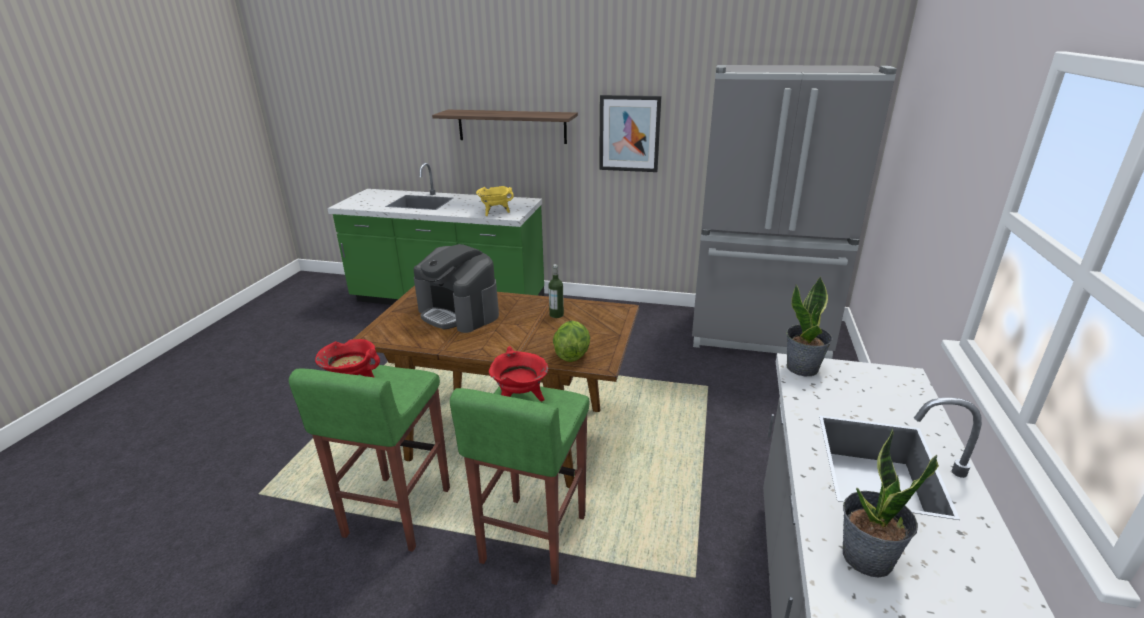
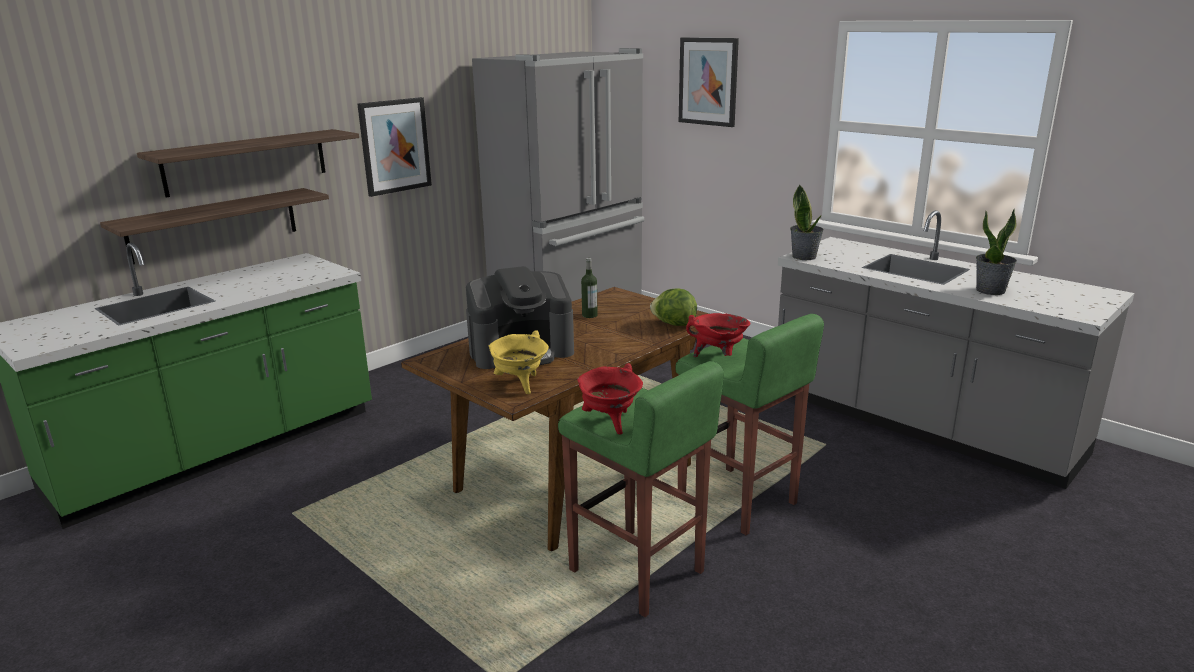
camera: 60 degrees left, 5 degrees down
(487, 164) = (214, 225): none -> shelf
(495, 212) = (306, 277): yellow cooking pot -> yellow cooking pot (520, 385)
(945, 120) = (708, 81): none -> picture

